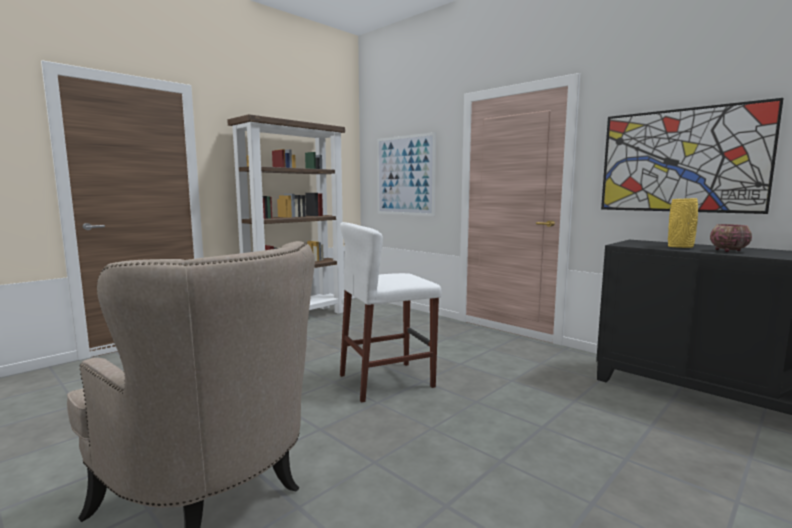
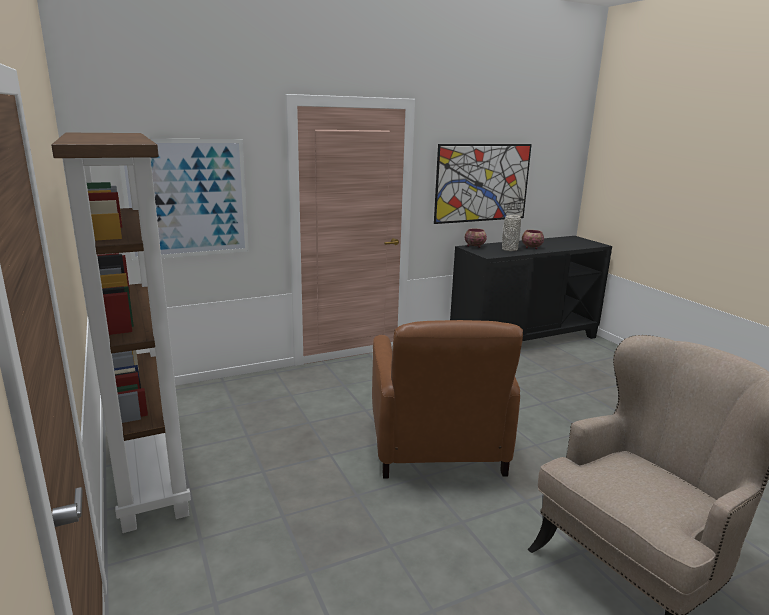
camera: 70 degrees left, 10 degrees up
(386, 381) = (436, 445): white stool -> brown armchair
(650, 241) = (474, 246): none -> bowl
(680, 247) = (509, 249): yellow vase -> grey vase

